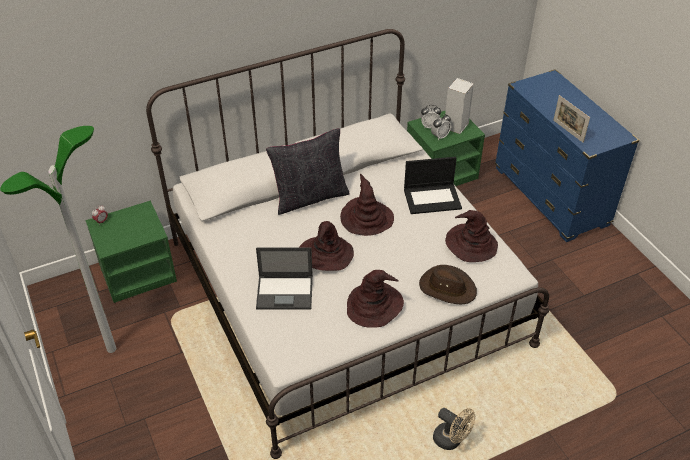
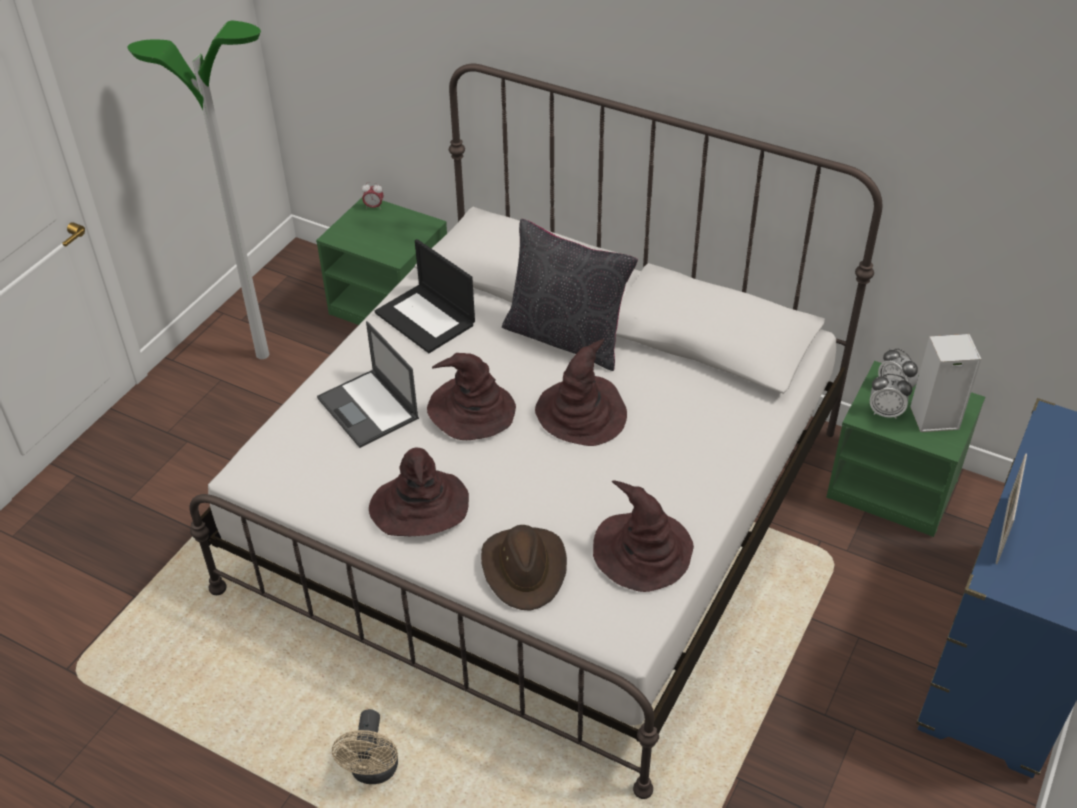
camera: 55 degrees right, 0 degrees up
(432, 198) = (698, 461): laptop -> laptop (426, 318)

